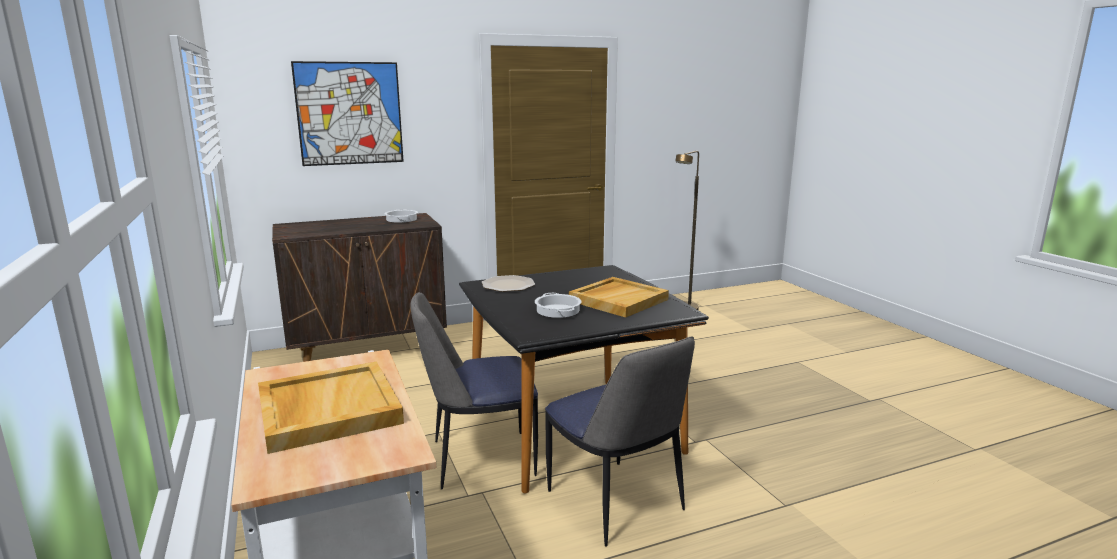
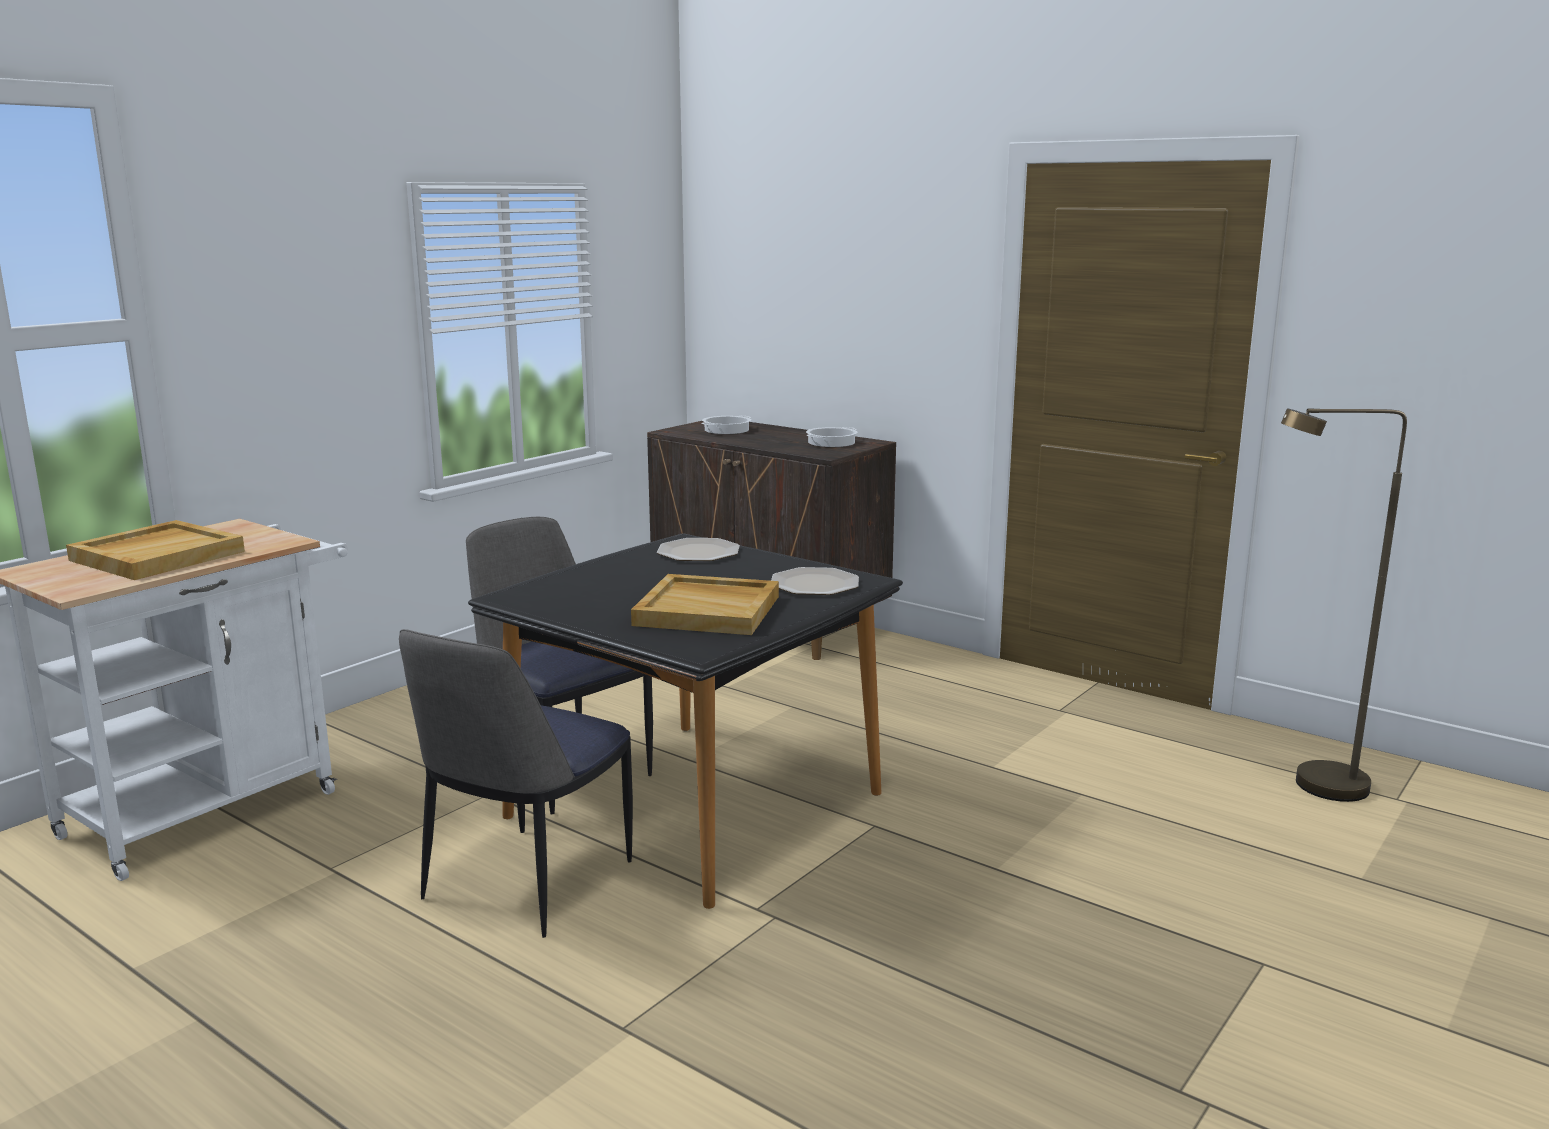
camera: 60 degrees right, 0 degrees up
(349, 113) = (817, 273): picture -> none
(557, 310) = (618, 591): cooking pot -> cooking pot (726, 430)
(601, 277) = (814, 584): none -> plate

